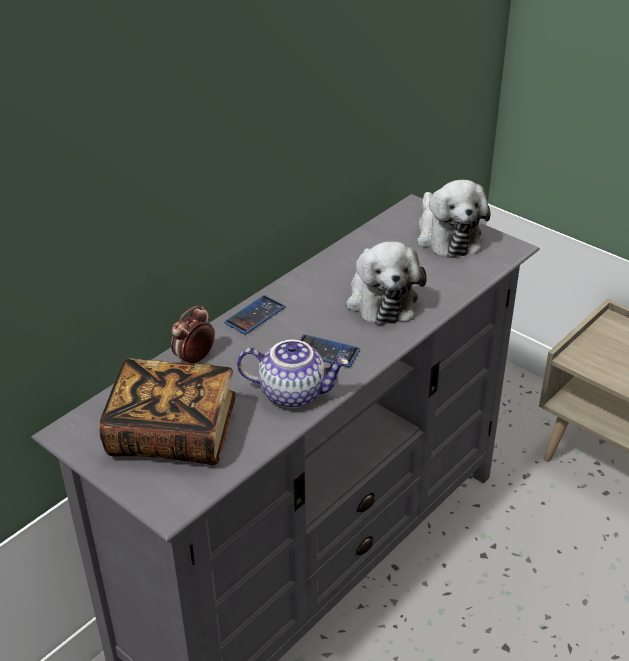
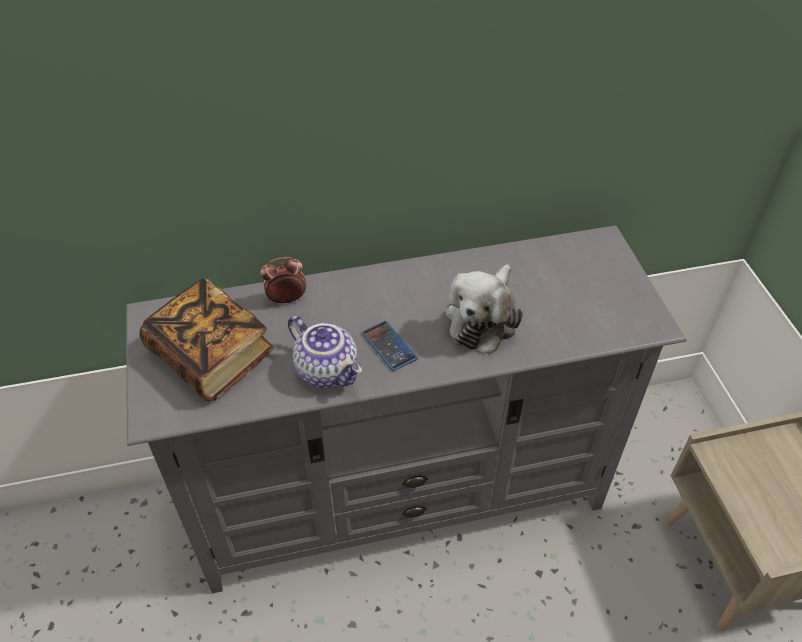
camera: 35 degrees right, 10 degrees up
(255, 315) = (367, 283): phone -> none
(447, 235) = (605, 284): plush toy -> none

